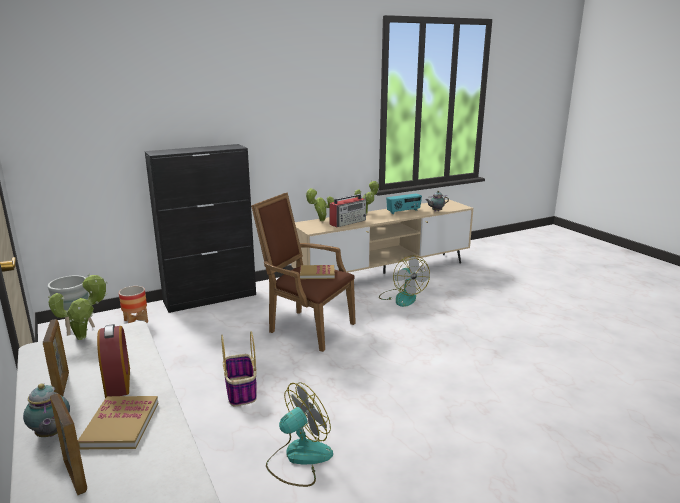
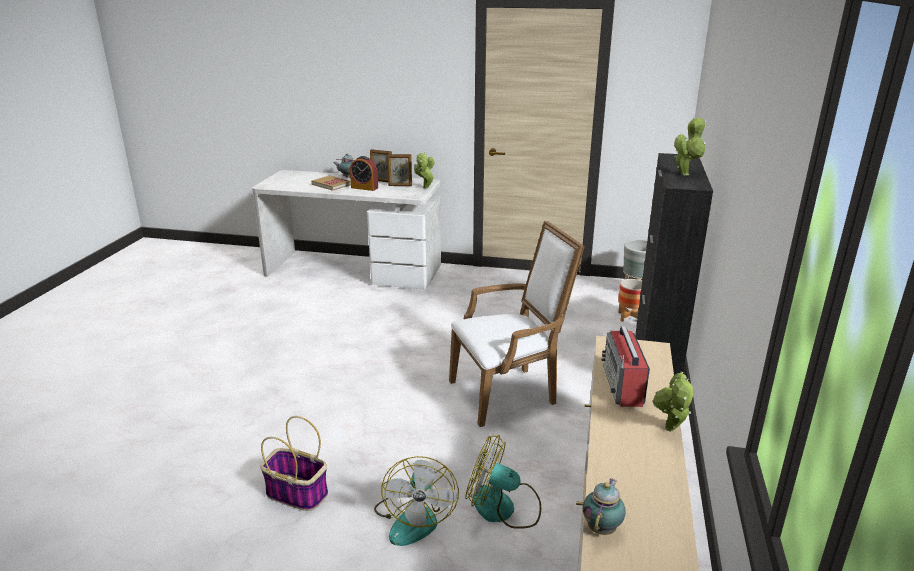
camera: 130 degrees right, 5 degrees up
(75, 475) = (316, 177): picture frame -> picture frame (400, 185)
(241, 392) = (442, 327): basket -> basket (295, 493)
(299, 458) = (343, 322): fan -> fan (414, 518)
(306, 327) = (509, 392): brown armchair -> white armchair
(317, 273) = (497, 328): book -> none
(320, 220) = (658, 368): potted plant -> potted plant (685, 173)
(403, 211) = (640, 479): radio -> none

